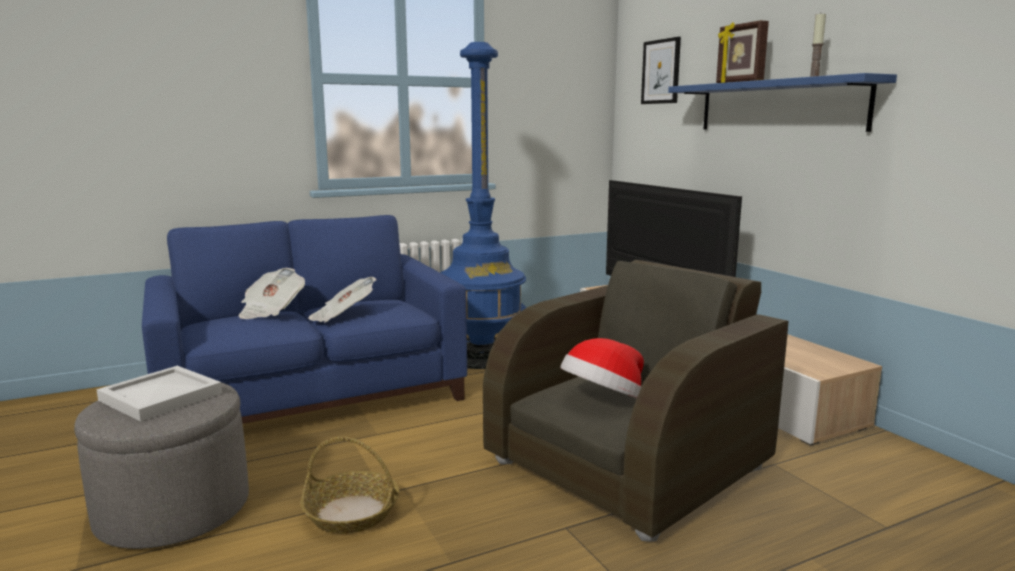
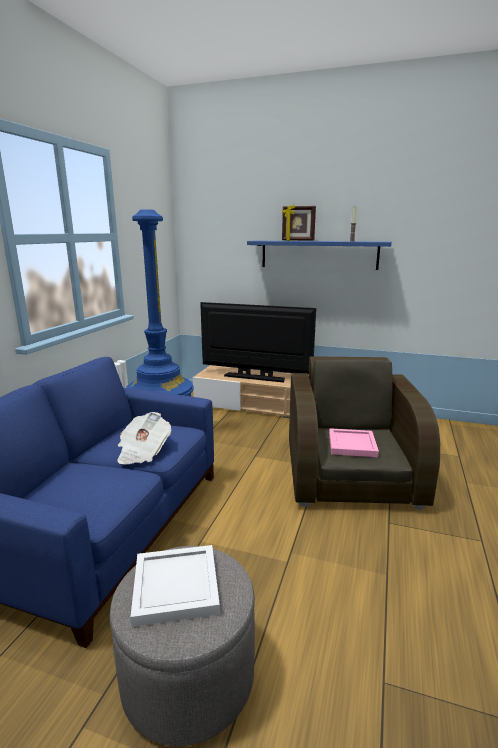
camera: 45 degrees left, 5 degrees up
(271, 311) = (81, 470): newspaper -> none
(352, 513) = (296, 585): basket -> none
(602, 399) = (352, 444): hat -> pink tray
(661, 72) = (221, 228): picture -> none

